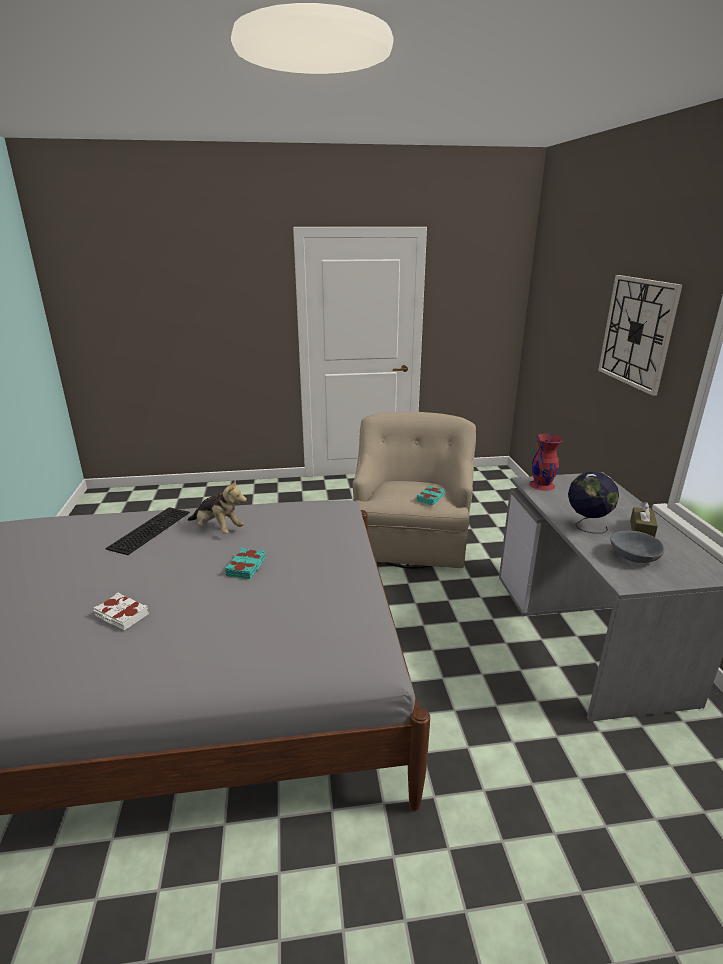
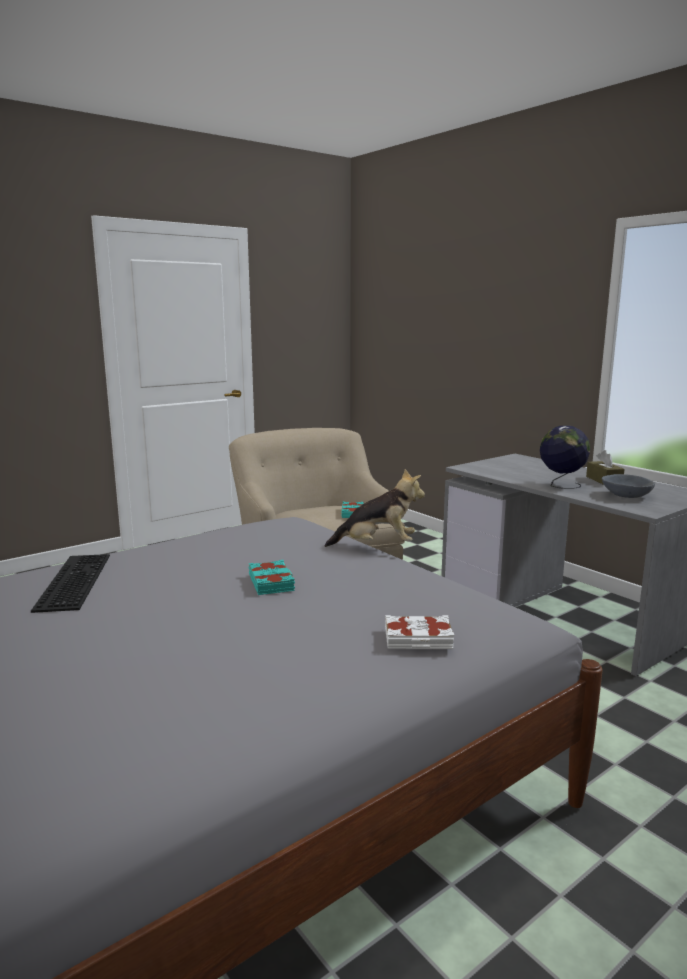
camera: 30 degrees left, 10 degrees down
(121, 615) = (170, 663): white book -> white book (418, 639)
(218, 529) = (175, 562): plush toy -> plush toy (377, 546)
(542, 485) = (481, 467): red vase -> none
(637, 332) = (516, 313): wall clock -> none

